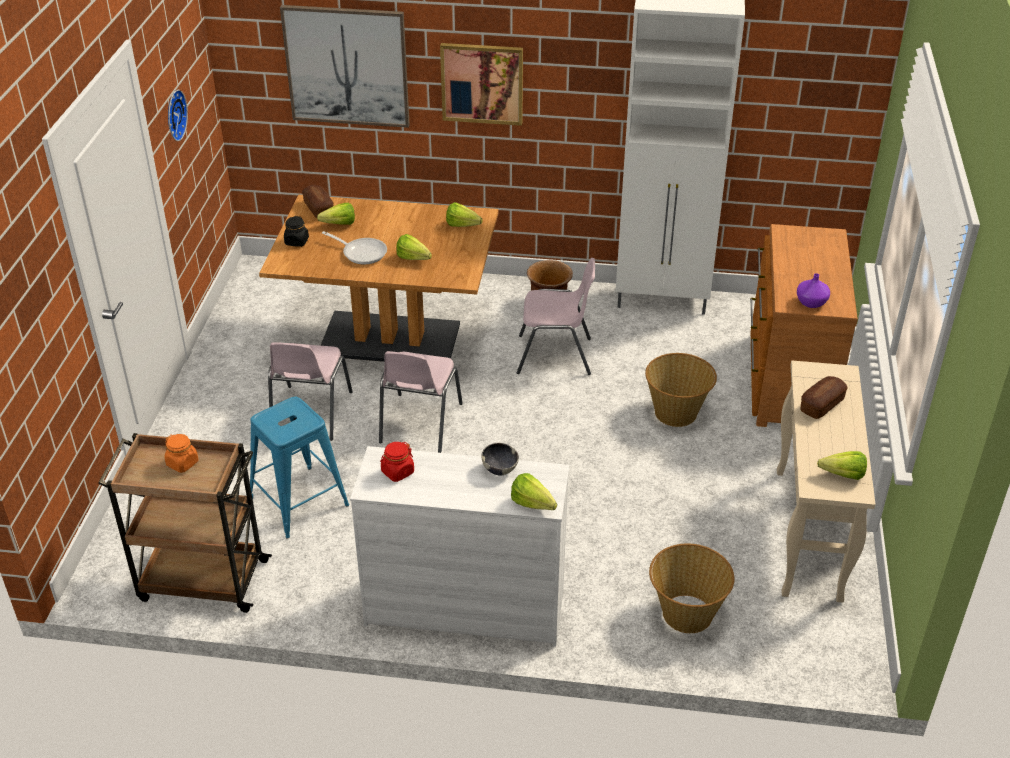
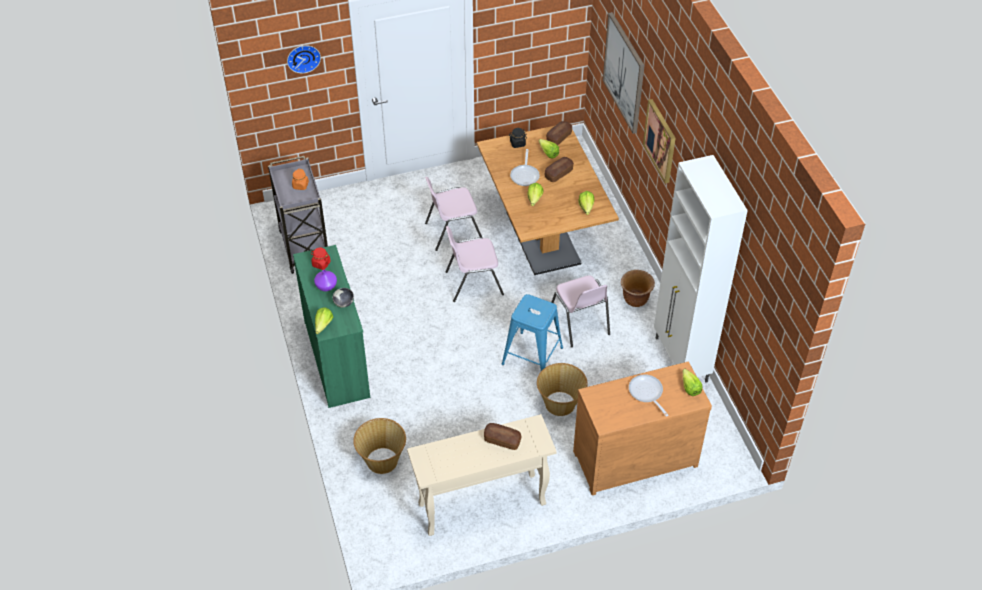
camera: 65 degrees right, 10 degrees up
(173, 115) = (514, 30): wall clock -> wall clock (303, 57)
(201, 580) = (304, 246): brown cart -> grey cart
(299, 501) = (380, 258): blue stool -> blue stool (532, 356)
(383, 227) = (558, 173): none -> bread
(465, 608) = (337, 359): white dresser -> green dresser
(807, 265) = (647, 393): none -> frying pan
(811, 303) = (600, 406): purple vase -> purple vase (326, 286)
(839, 474) = (437, 463): lettuce -> lettuce (689, 386)

